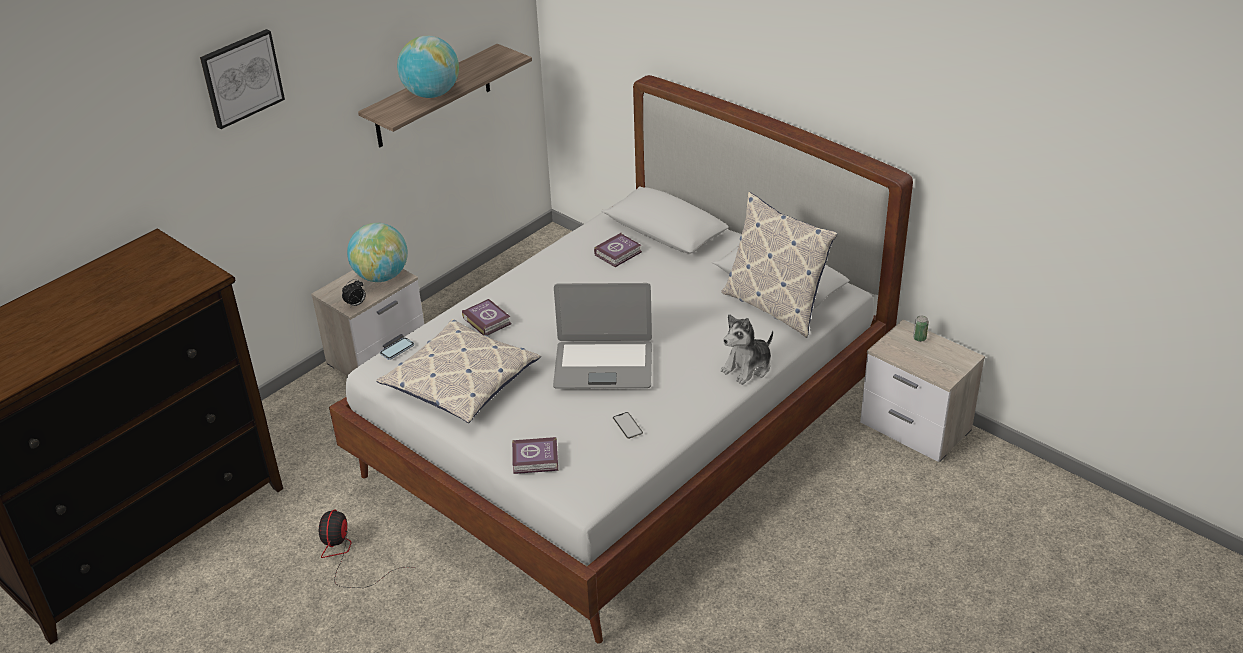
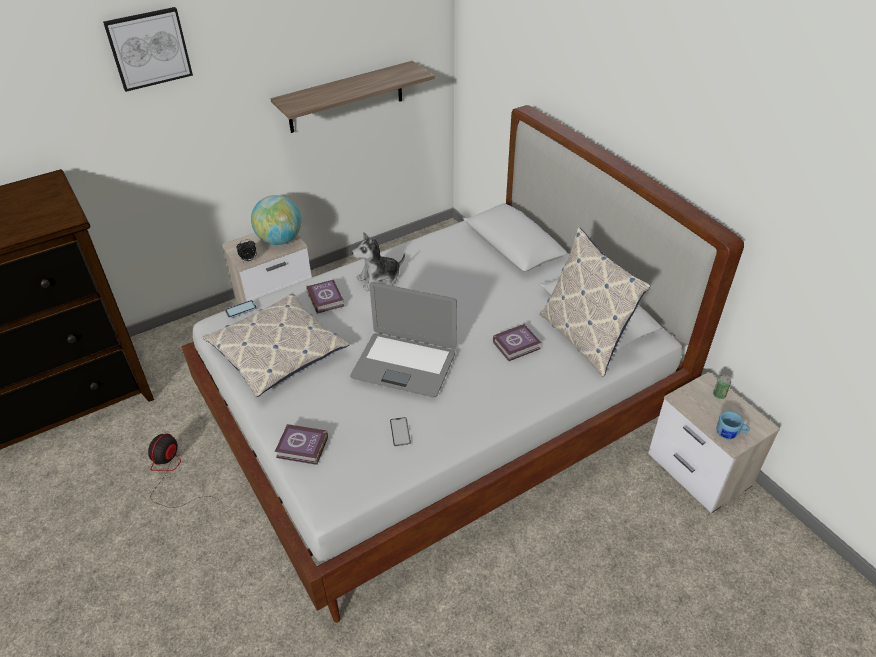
camera: 15 degrees right, 5 degrees up
(431, 94) = (336, 93): globe -> none
(619, 253) = (464, 259): book -> book (517, 345)
(748, 367) = (536, 396): plush toy -> plush toy (379, 279)
(940, 370) = (730, 434): none -> blue mug

